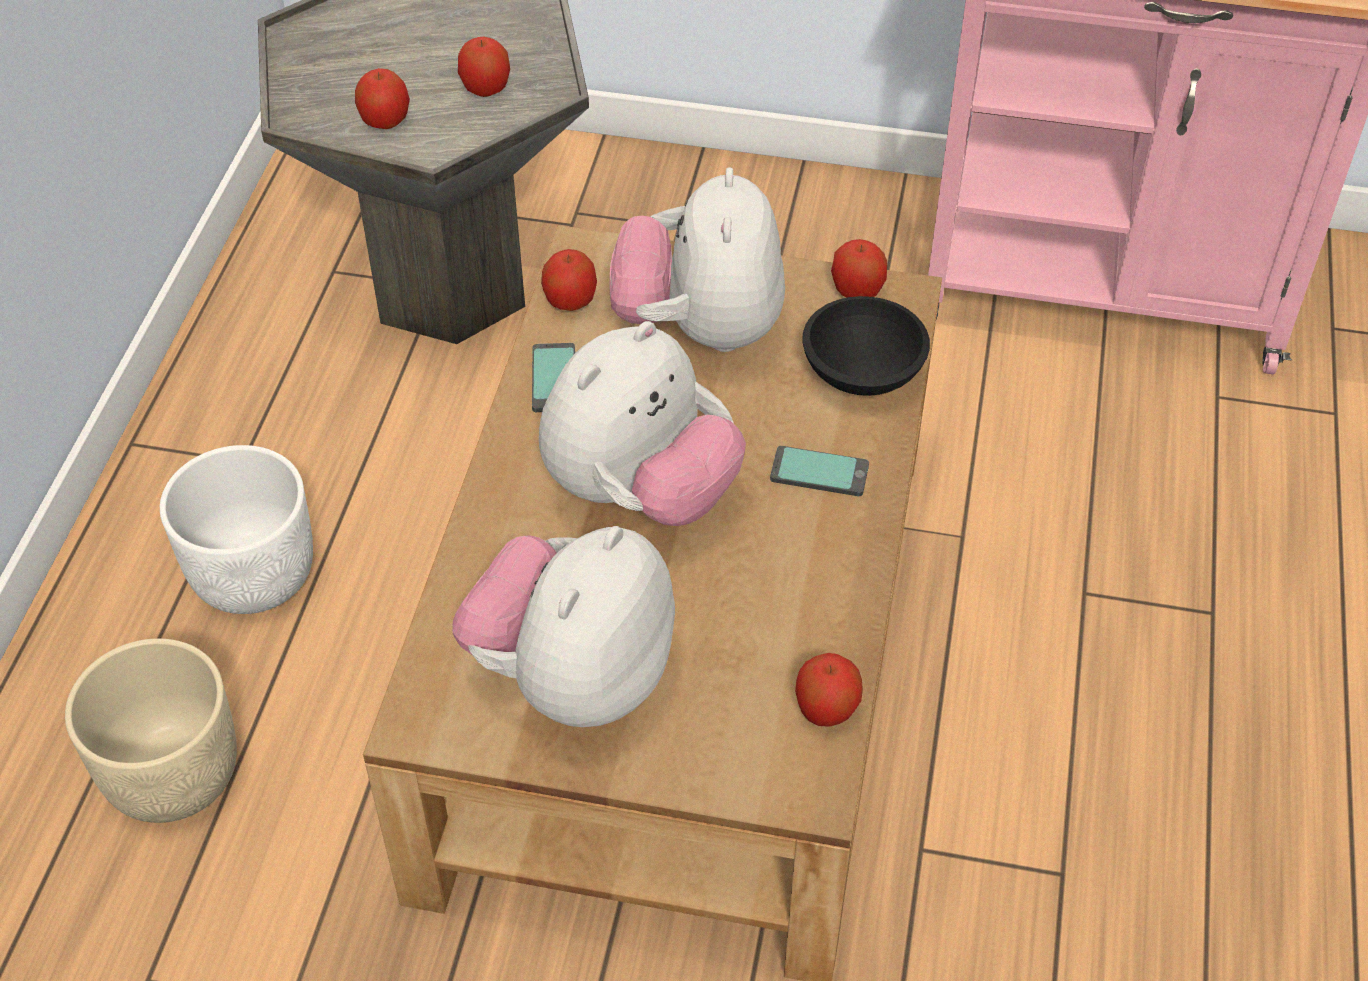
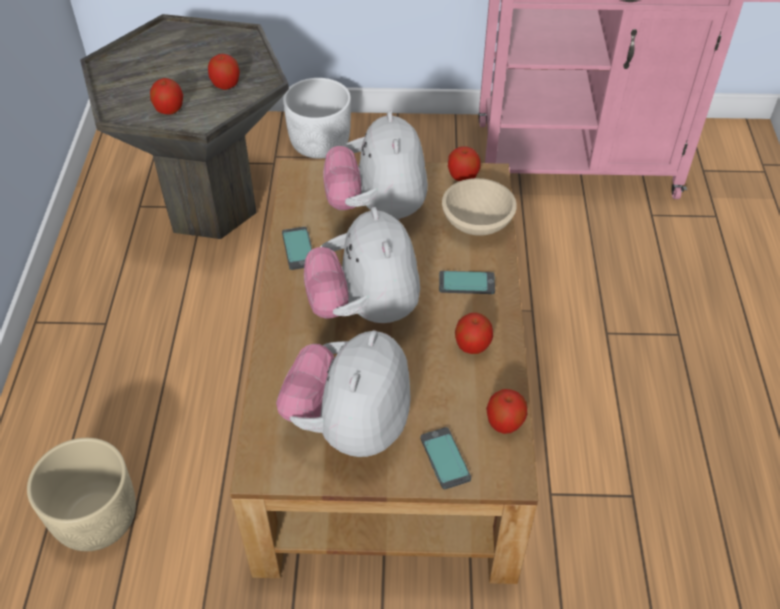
camera: 10 degrees left, 0 degrees up
(254, 573) = (125, 389): white planter -> white planter (320, 143)
(571, 301) = (298, 202): apple -> apple (472, 345)
(641, 492) = (365, 309): plush toy -> plush toy turned 135 degrees clockwise
(714, 752) = (444, 459): none -> phone
(861, 372) = (476, 222): black bowl -> beige bowl

